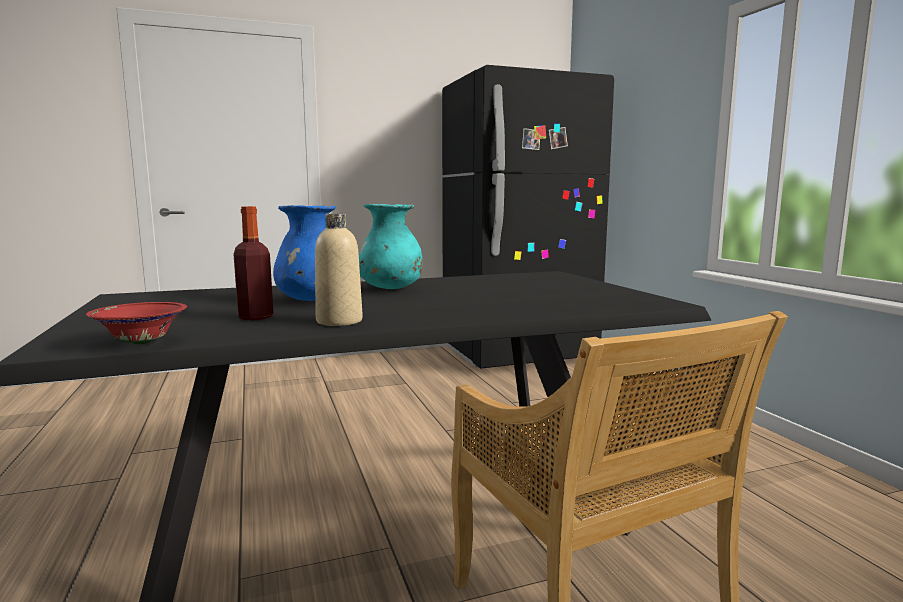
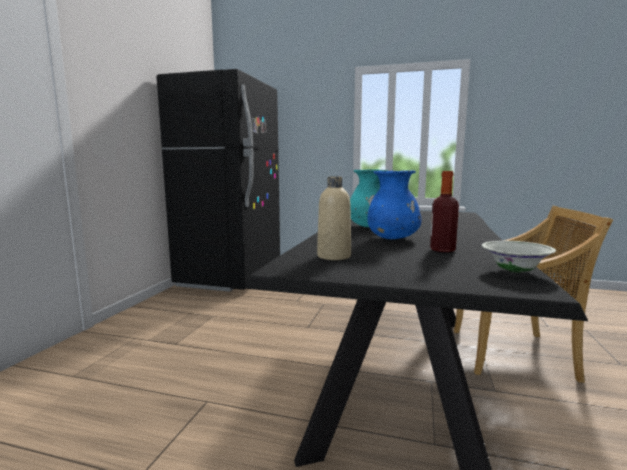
camera: 55 degrees left, 0 degrees up
(141, 343) = (515, 271): red bowl -> white bowl
(339, 321) = (470, 241): beige bottle -> beige bottle (334, 256)

